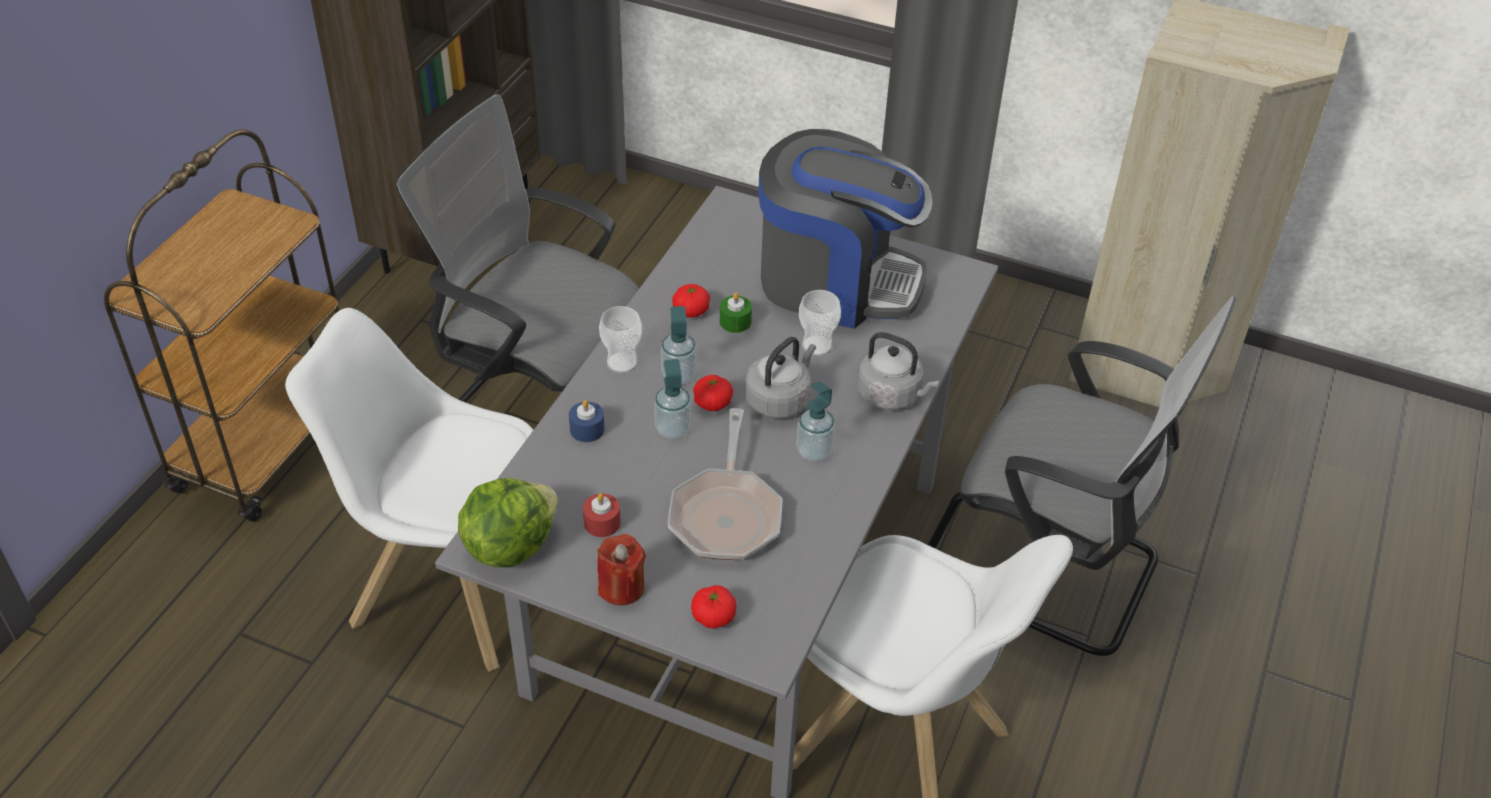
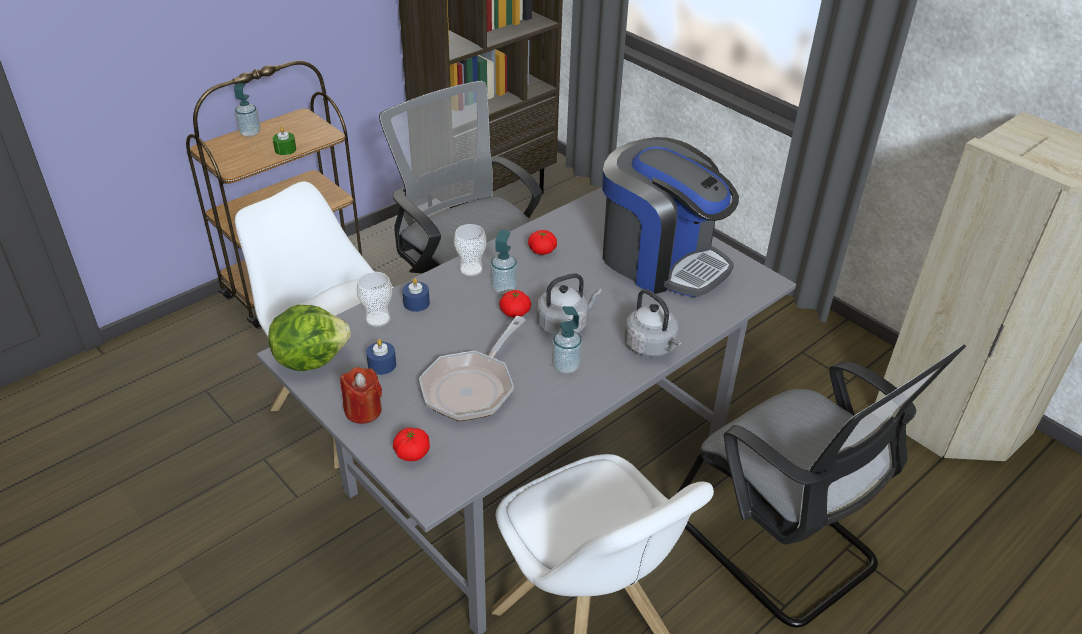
camera: 25 degrees right, 5 degrees down
(602, 523) = (382, 365): red candle -> blue candle
(673, 429) = (474, 320): soap dispenser -> soap dispenser (250, 133)
(735, 322) = (568, 266): green candle -> green candle (285, 149)
(817, 346) = (617, 298): cup -> cup (377, 319)

